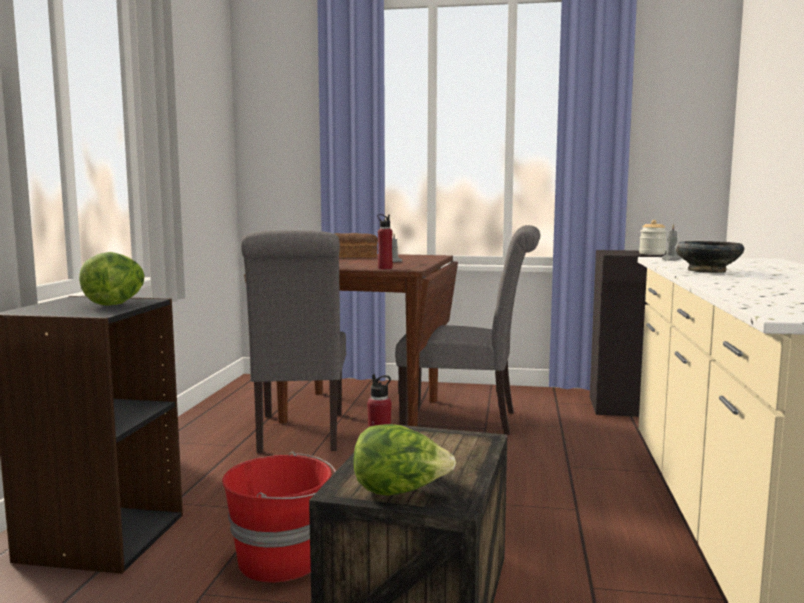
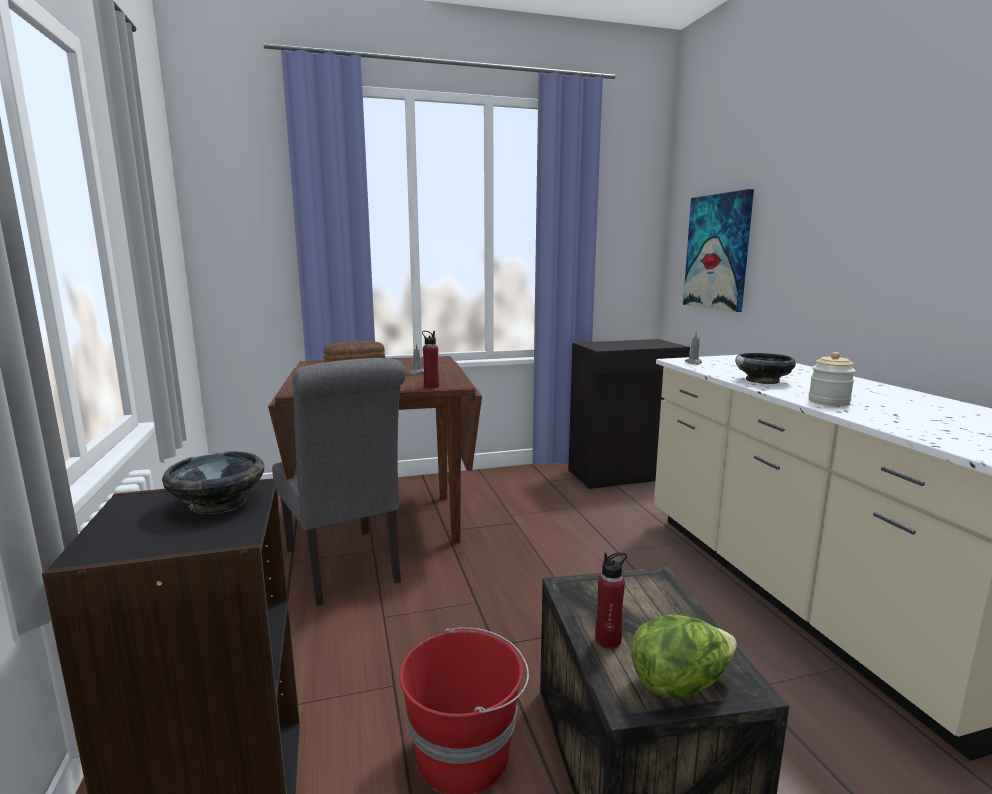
camera: 25 degrees left, 5 degrees up
(116, 303) = (218, 504): lettuce -> black bowl
(467, 419) = (492, 515): grey chair -> none
(652, 254) = (628, 346): jar -> jar (828, 402)
(766, 142) = (718, 252): none -> picture

